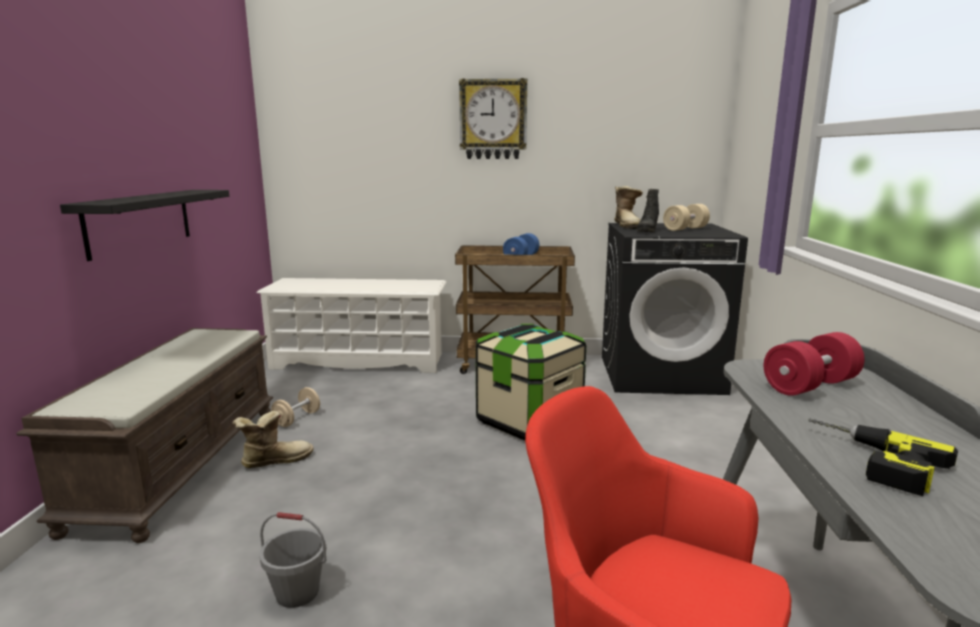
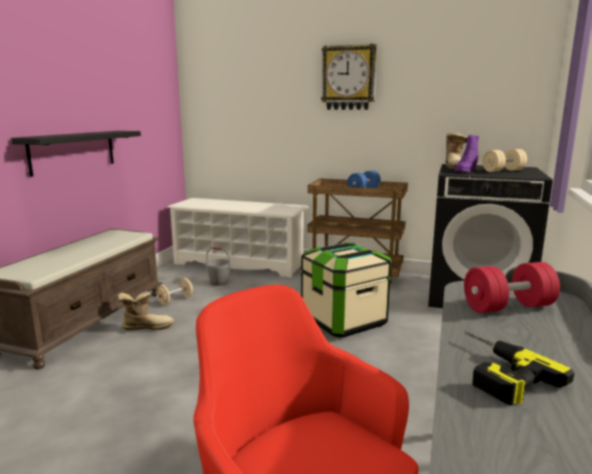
camera: 15 degrees right, 0 degrees up
(298, 592) = (115, 418): grey bucket -> grey bucket (219, 282)
(647, 231) = (465, 171): black boot -> purple boot

